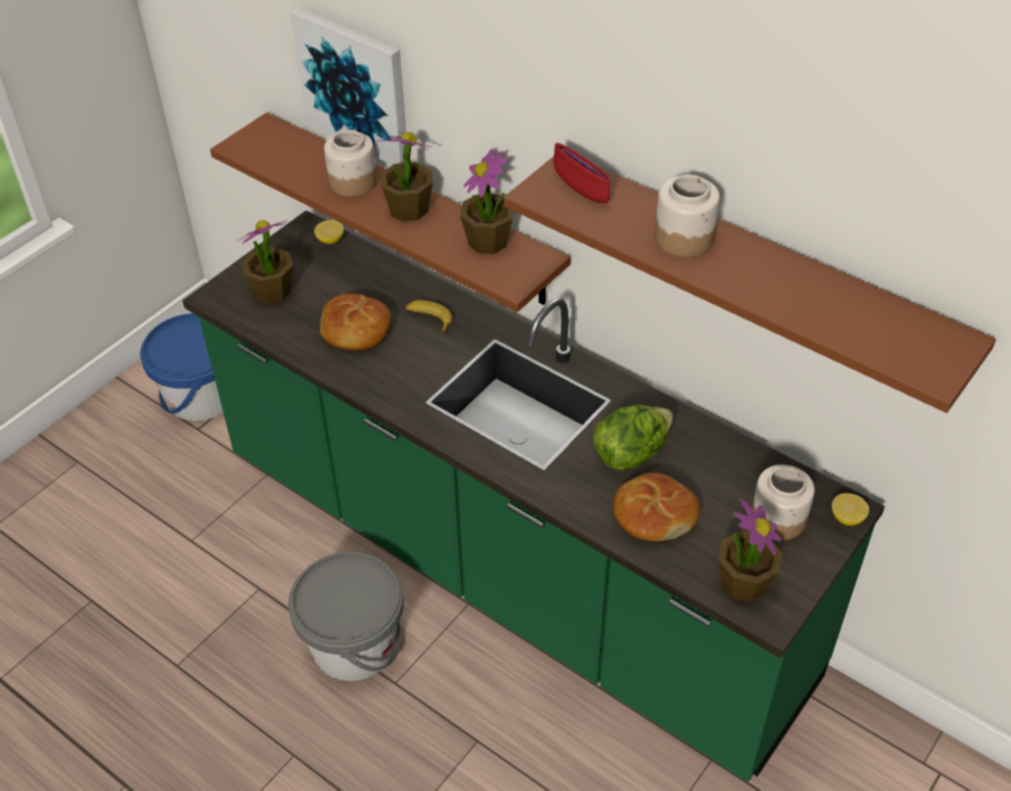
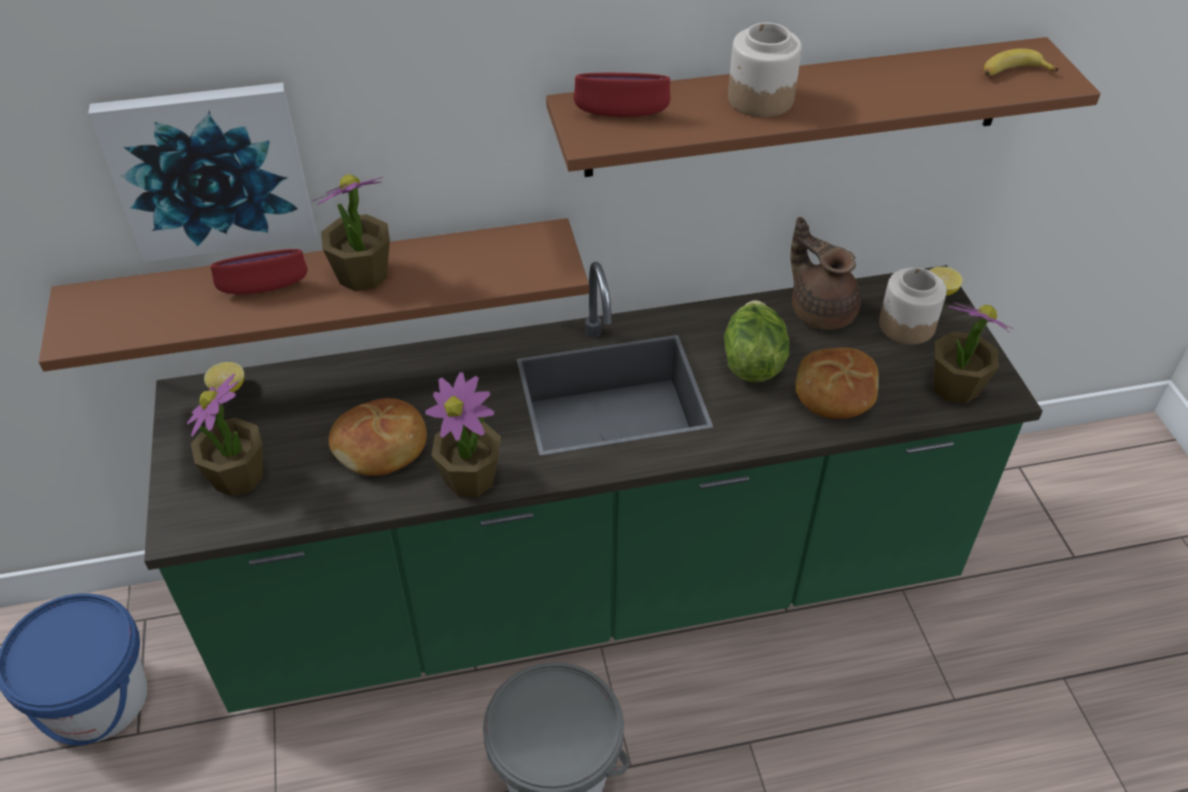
camera: 50 degrees left, 0 degrees up
(352, 182) = (264, 289): jar -> red bowl
(429, 319) = (434, 385): banana -> banana (1013, 73)
(488, 241) = (481, 252): potted plant -> potted plant (471, 478)
(733, 460) = (821, 310): none -> brown teapot

